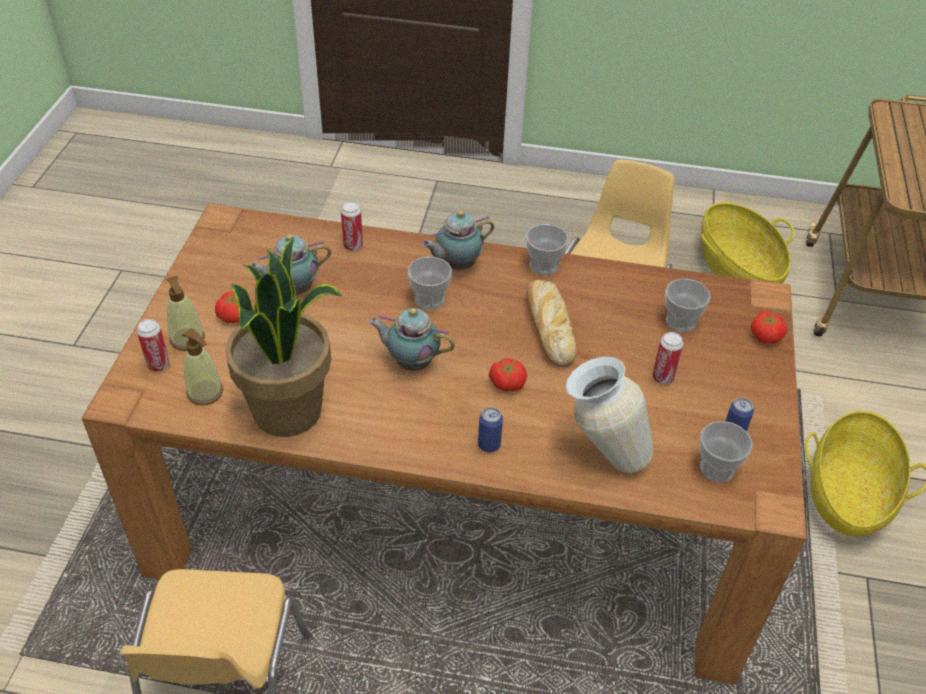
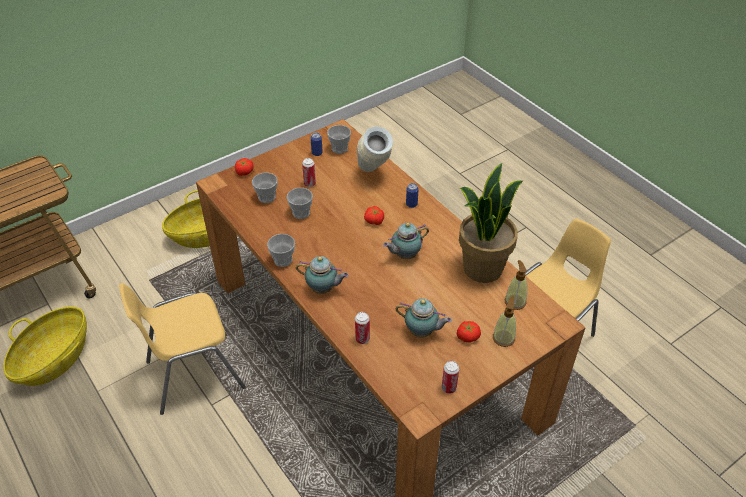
camera: 135 degrees left, 0 degrees up
(158, 365) = (529, 332): can -> can (449, 388)
(411, 362) = (404, 255): teapot -> teapot turned 90 degrees clockwise
(429, 299) = (360, 279): cup -> cup (301, 213)
(548, 326) = (324, 231): bread -> none

